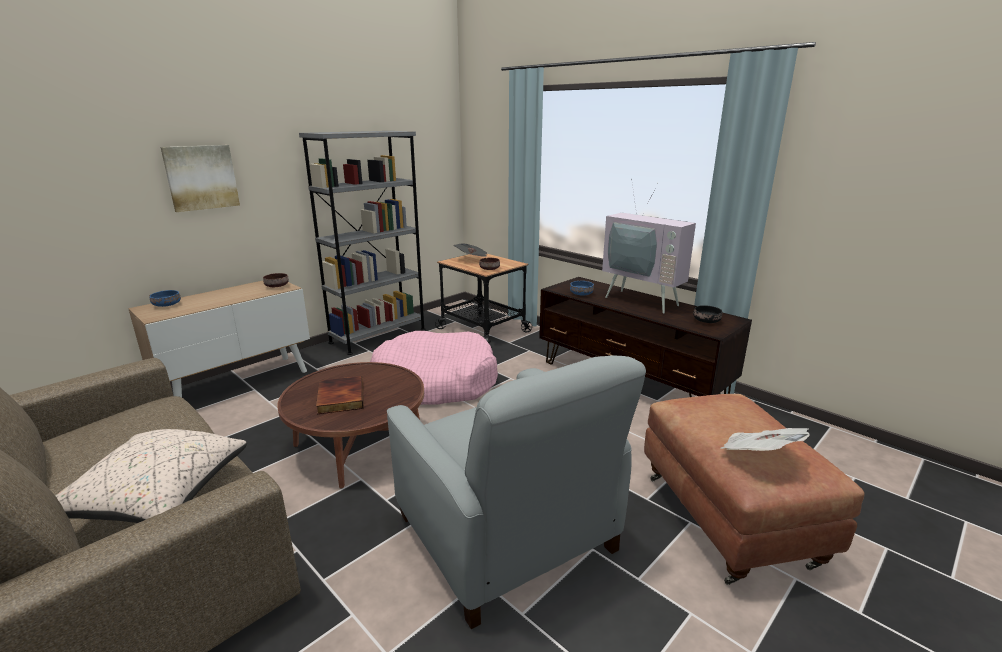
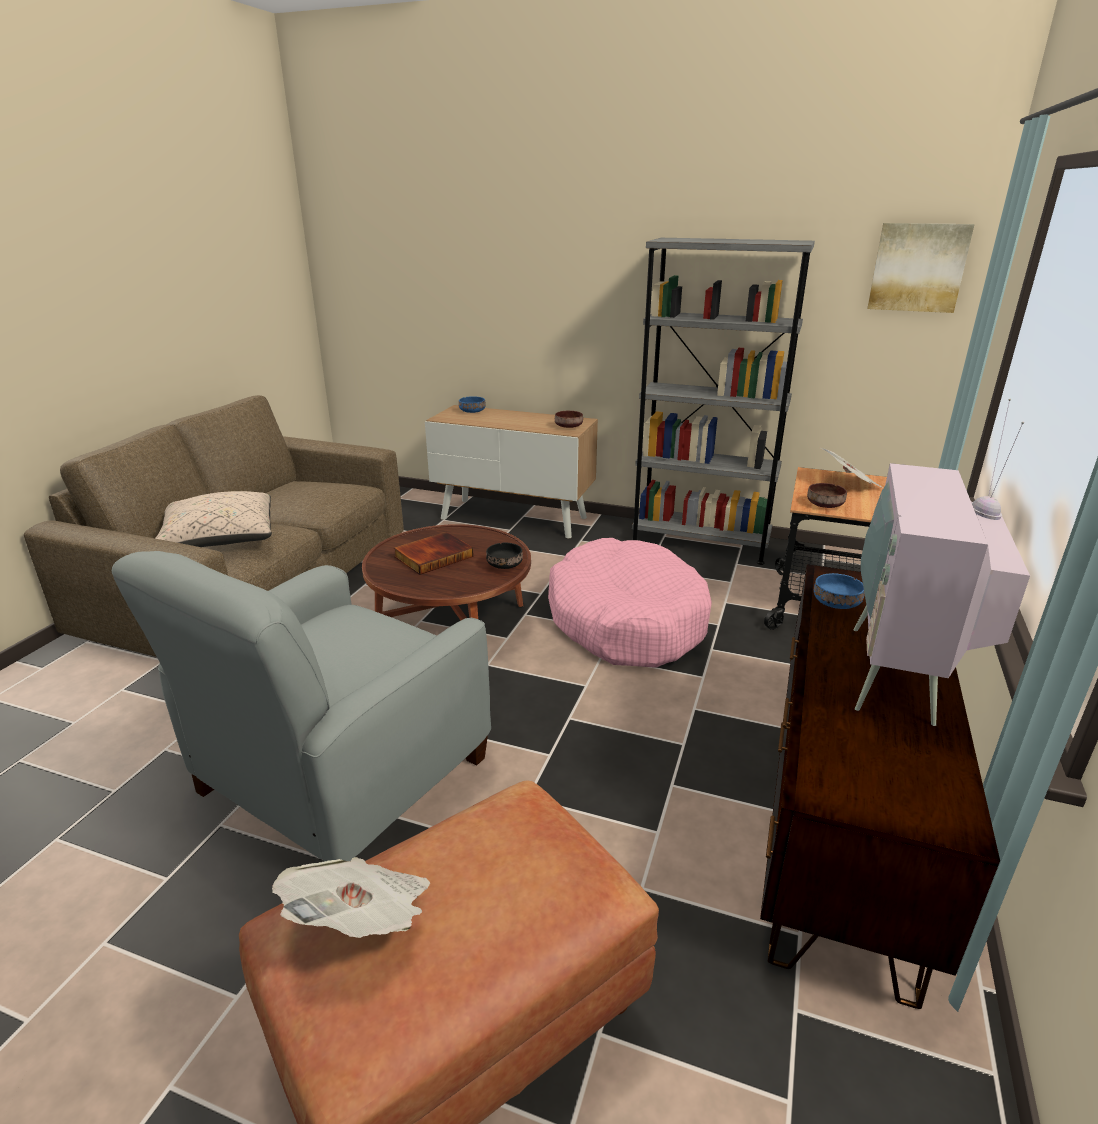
camera: 65 degrees right, 5 degrees up
(201, 177) = (542, 284): picture -> picture (918, 267)
(707, 321) = (881, 777): black bowl -> black bowl (504, 565)

